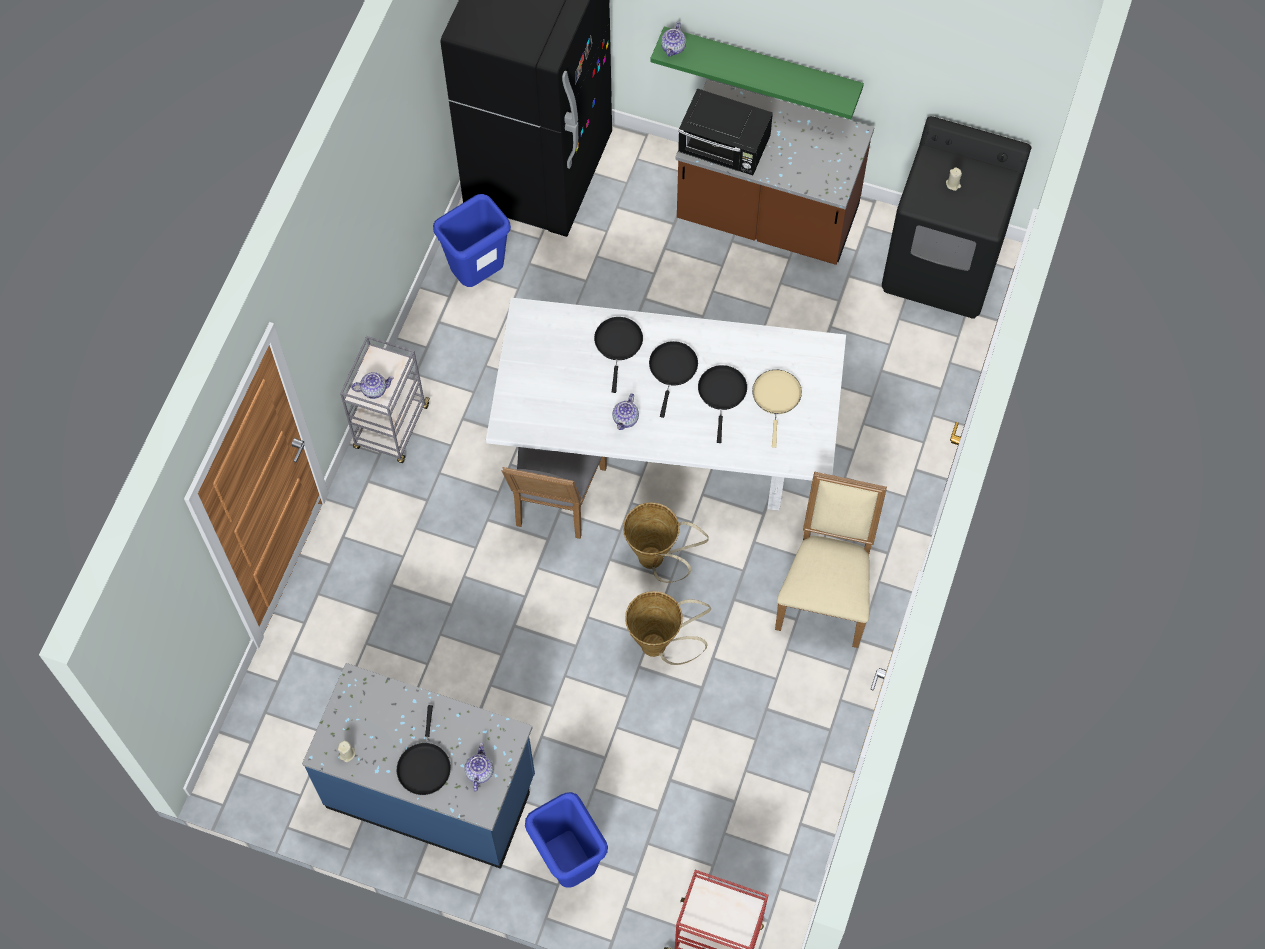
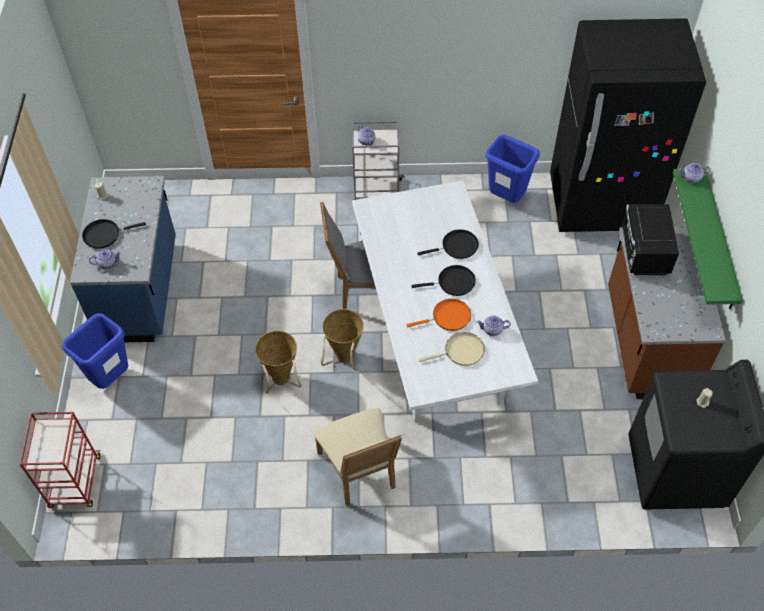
camera: 70 degrees right, 10 degrees down
(626, 419) = (401, 268): teapot -> teapot (492, 330)
(722, 393) = (448, 317): black frying pan -> orange frying pan
(826, 594) = (360, 473): beige chair -> beige chair turned 75 degrees clockwise

